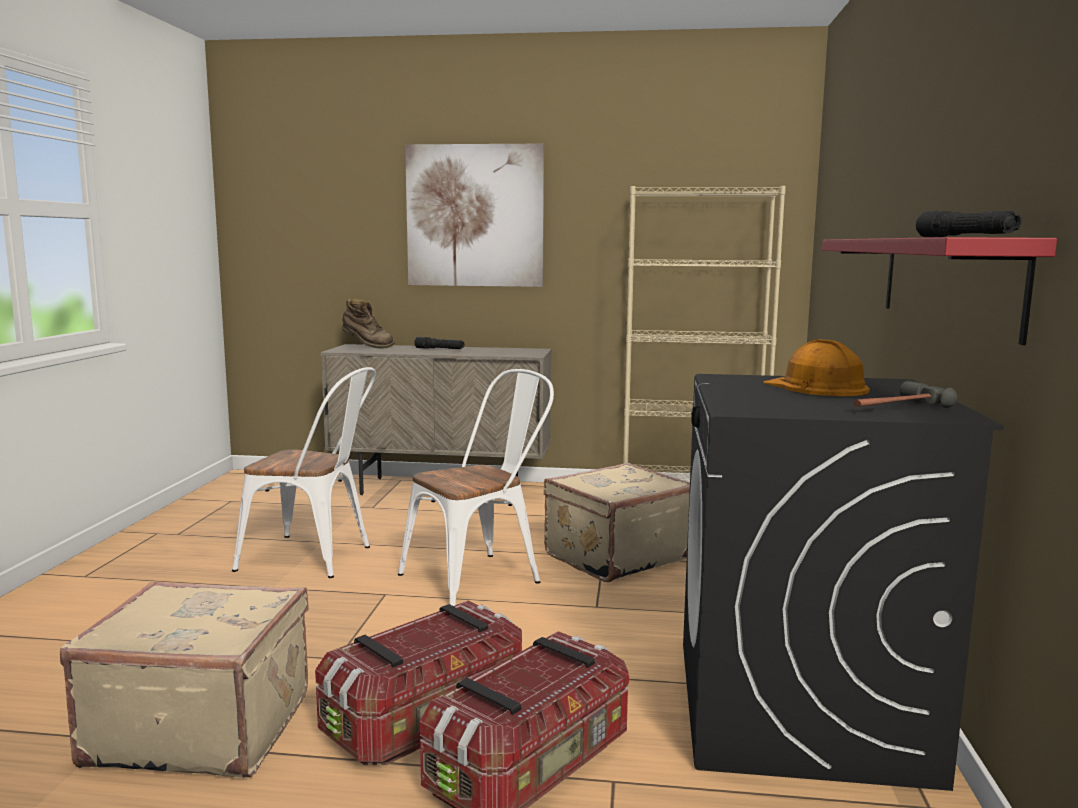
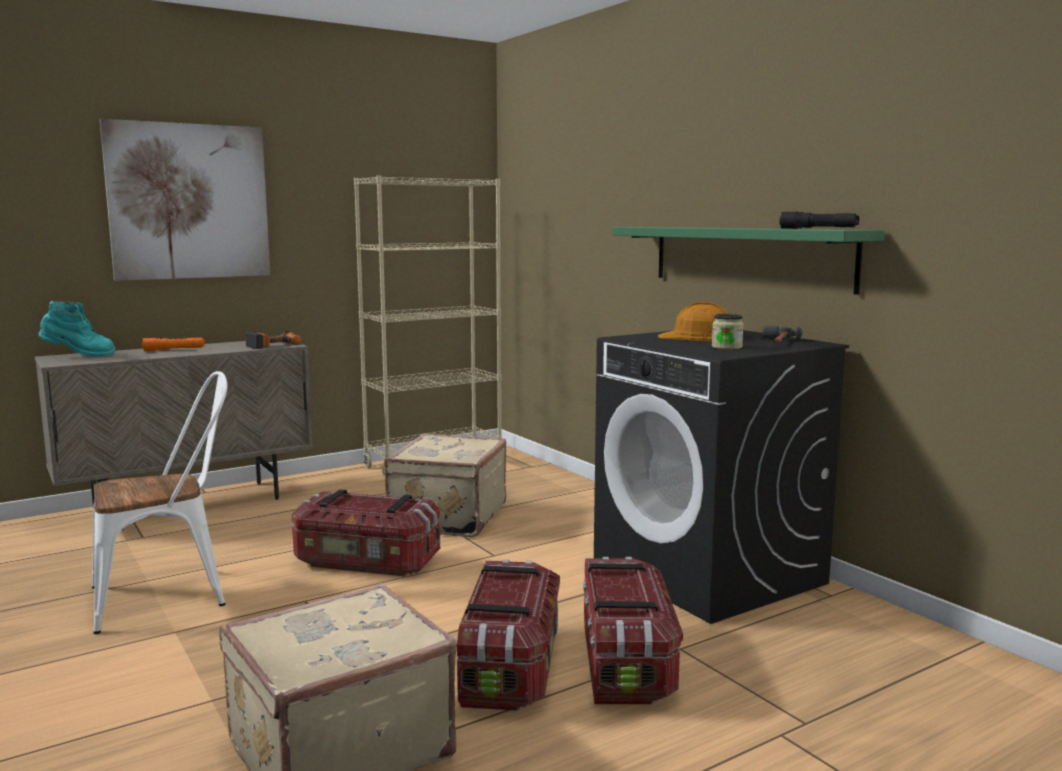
camera: 40 degrees left, 0 degrees up
(367, 347) = (78, 356): brown boot -> turquoise boot
(439, 349) = (174, 350): black flashlight -> orange flashlight
(480, 577) = (366, 563): white chair -> storage box
(518, 353) = (271, 345): none -> power drill
(794, 403) = (727, 347): none -> jar
(945, 281) = (748, 256): red shelf -> green shelf

